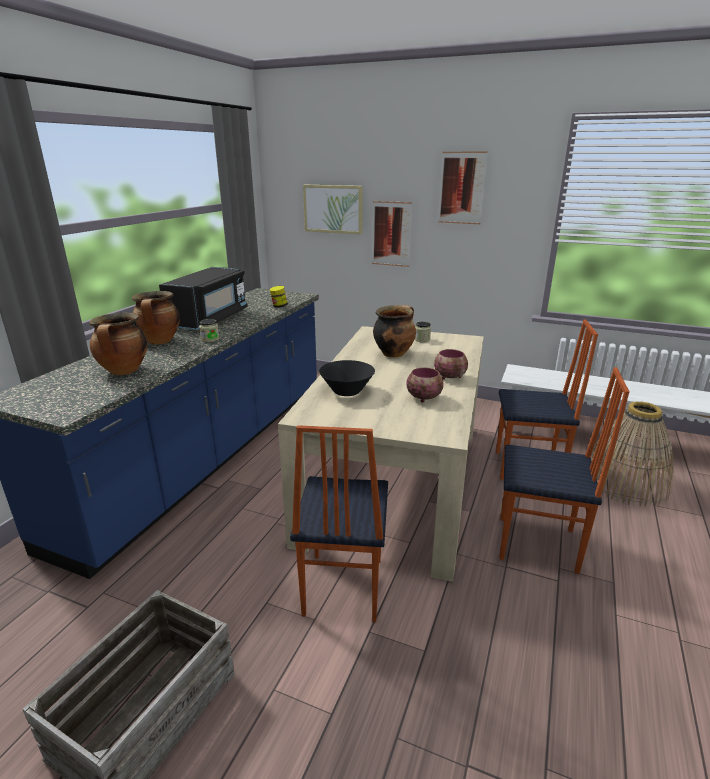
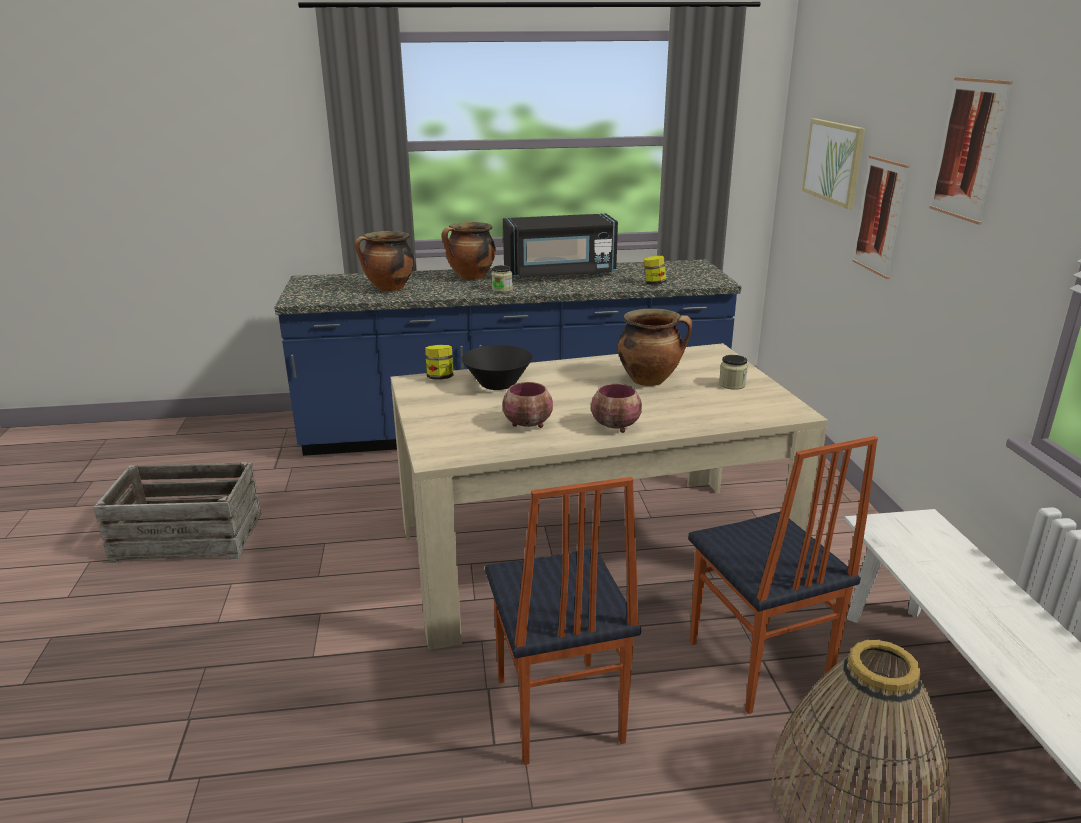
camera: 60 degrees right, 0 degrees up
(308, 406) = (440, 378): none -> jar
(341, 587) = (370, 576): chair -> none

